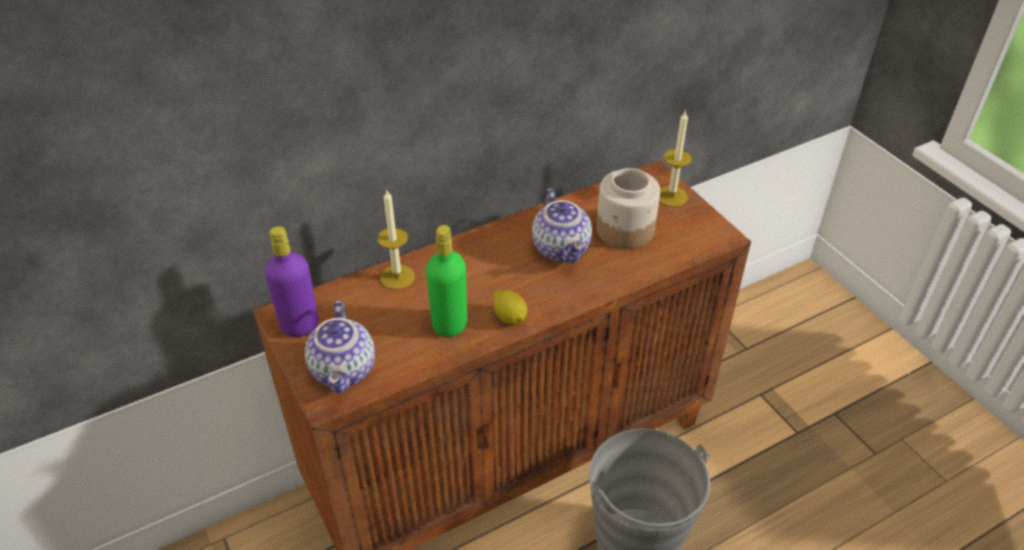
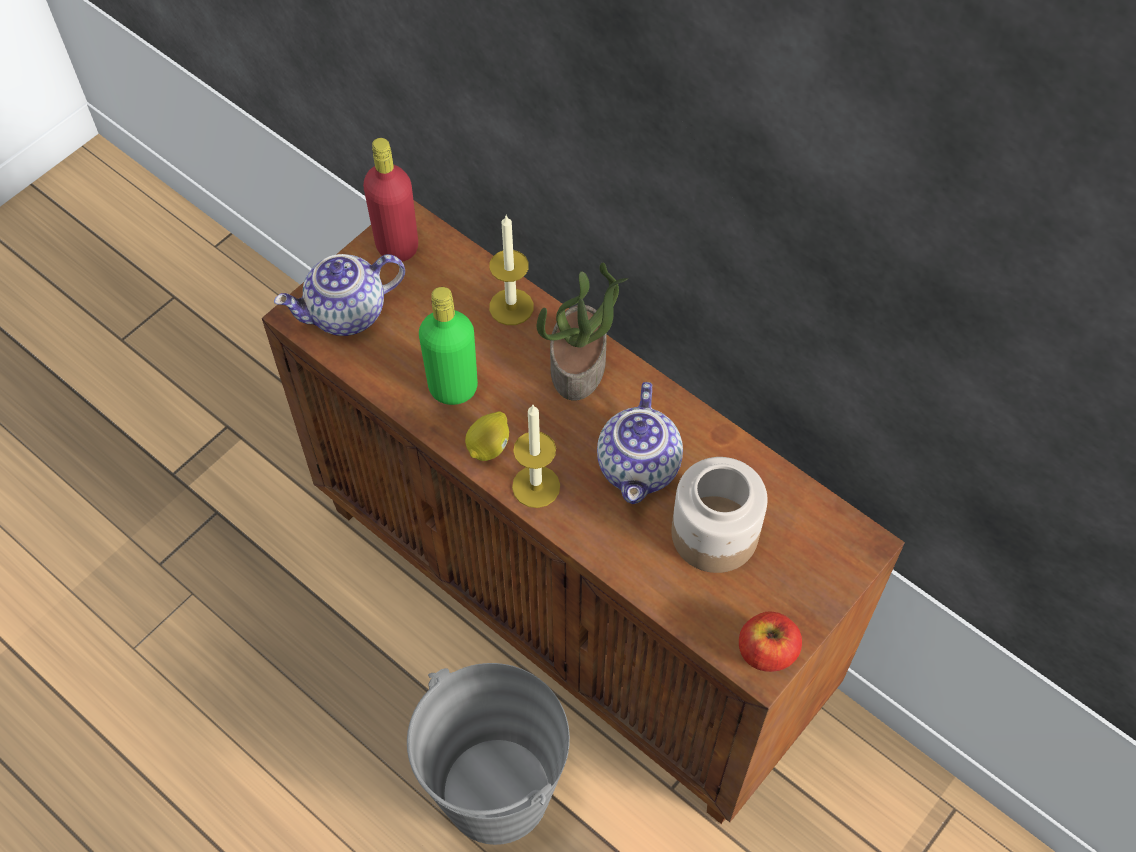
camera: 70 degrees right, 15 degrees up
(300, 325) = (397, 246): purple bottle -> red bottle
(467, 256) = (579, 365): none -> potted plant
(562, 249) = (640, 468): teapot -> teapot turned 45 degrees counterclockwise
(671, 196) = (821, 578): candle -> candle (536, 486)
(713, 231) = (766, 652): none -> apple

